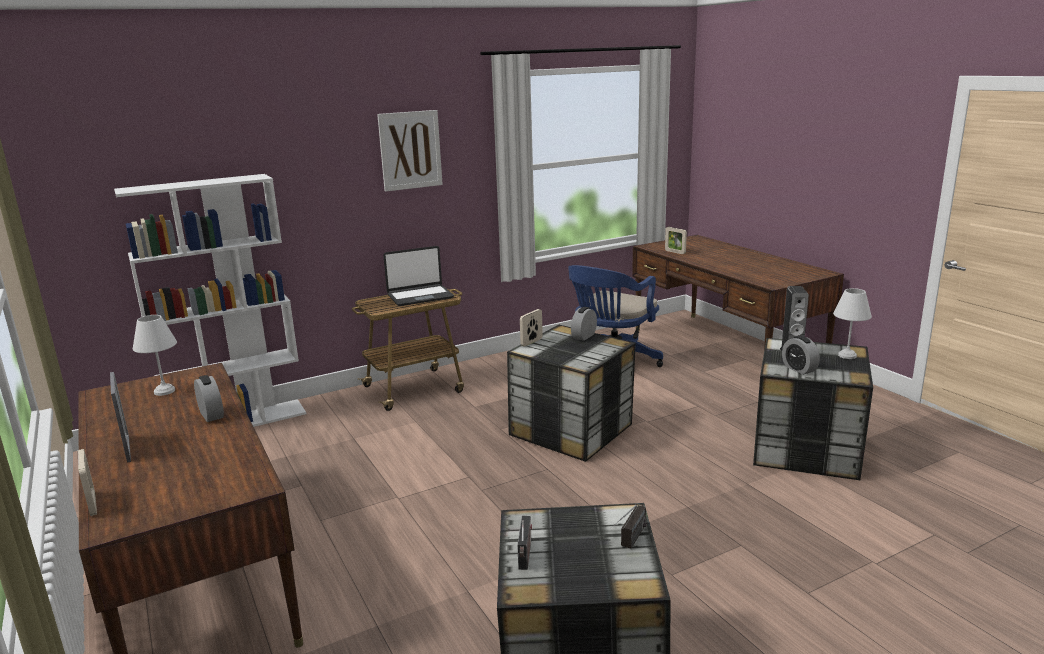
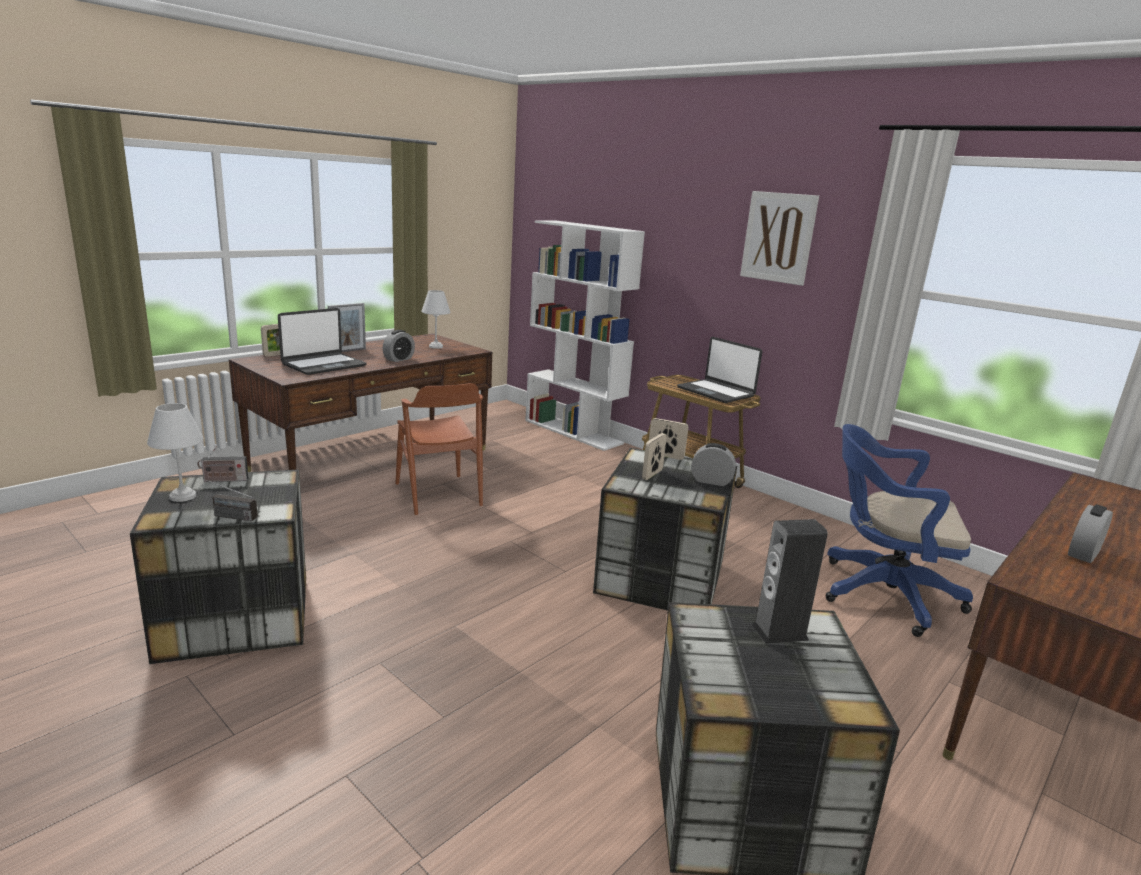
camera: 70 degrees right, 0 degrees up
(198, 465) = (323, 365): none -> laptop
(348, 525) = (438, 494): none -> brown chair
(675, 252) = (1093, 502): picture frame -> picture frame (652, 474)
(799, 369) = (715, 637): alarm clock -> alarm clock (1083, 554)
(846, 355) = (821, 696): white table lamp -> white table lamp (184, 496)

